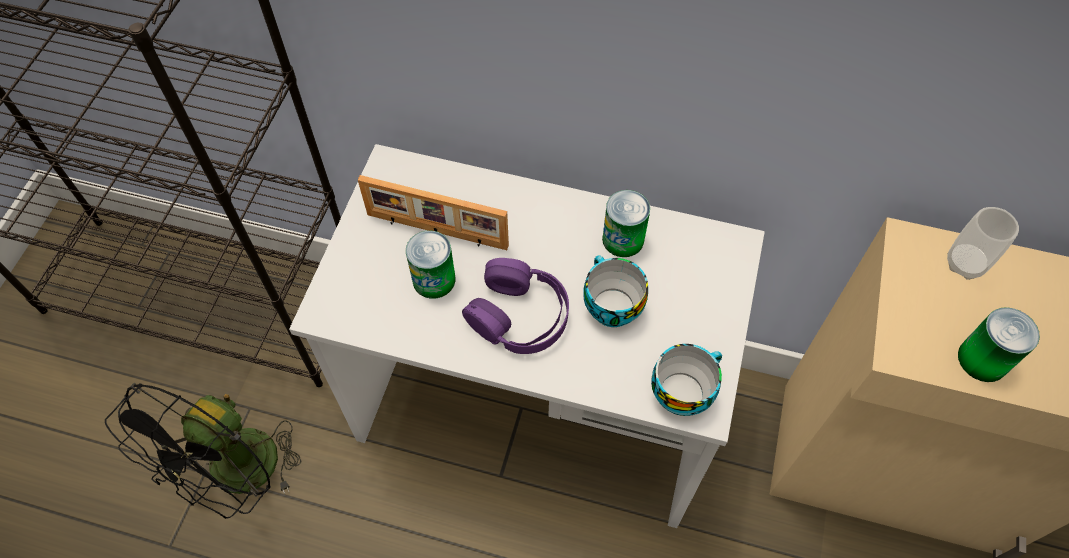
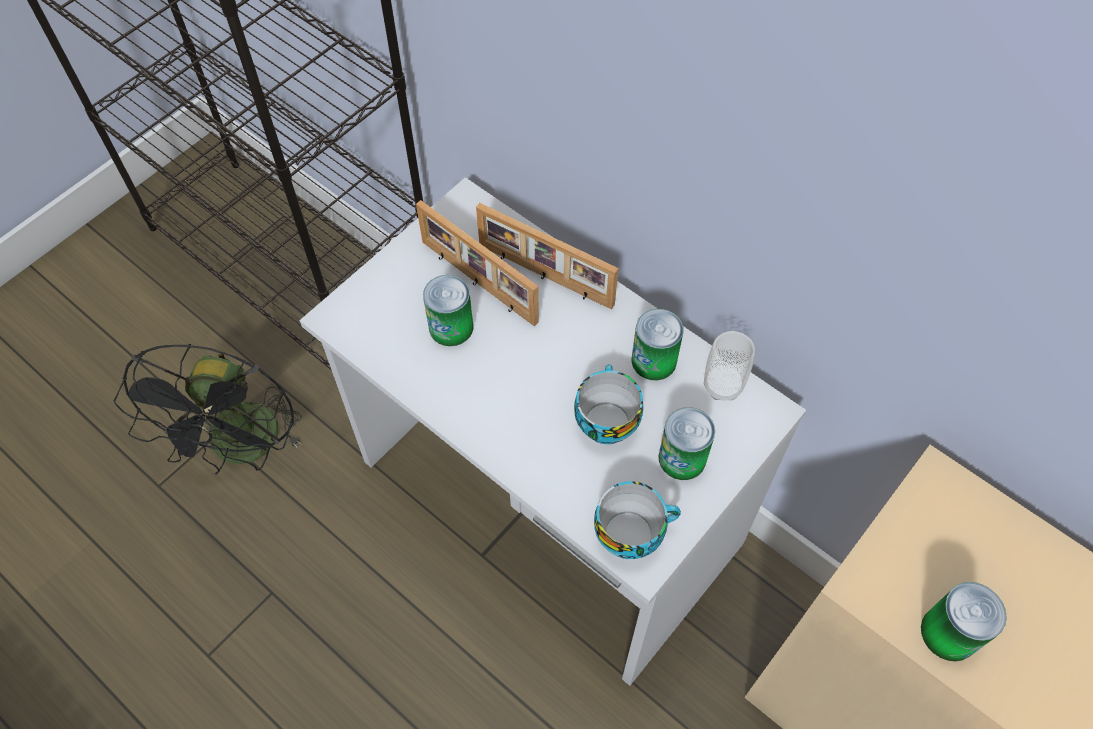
camera: 25 degrees right, 0 degrees up
(237, 477) = (244, 449): black fan -> black fan turned 45 degrees counterclockwise
(492, 204) = (544, 276): none -> picture frame
(519, 315) = (513, 393): purple headphones -> none
(689, 311) = (682, 458): none -> can
(965, 264) = (989, 527): cup -> cup (722, 385)

